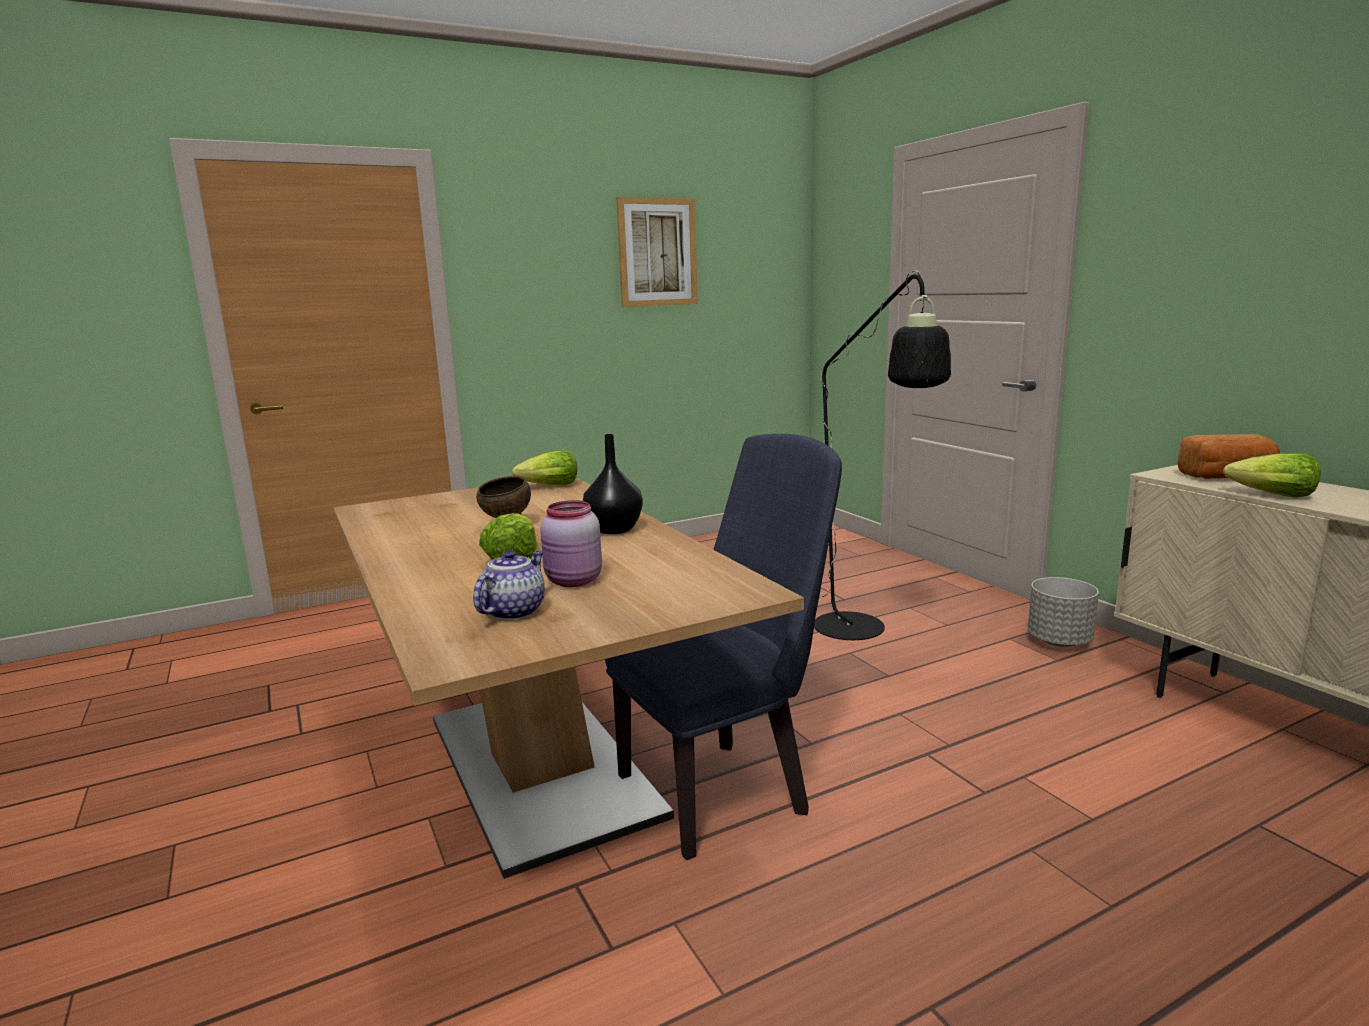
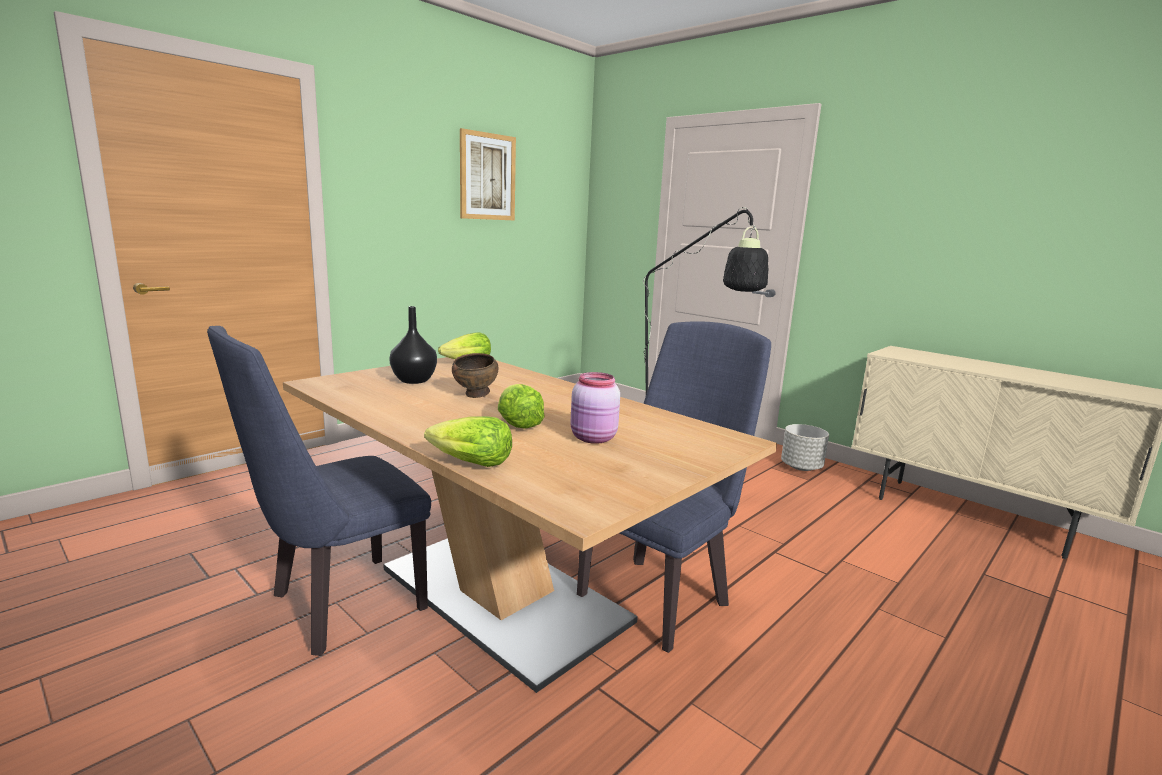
camera: 20 degrees left, 0 degrees up
(363, 756) = (336, 607): none -> blue chair
(513, 611) = (578, 465): teapot -> none
(615, 530) = (570, 397): black vase -> black vase (415, 380)
(1227, 477) = (923, 356): bread -> none
(1272, 495) = (961, 367): lettuce -> lettuce (470, 463)

